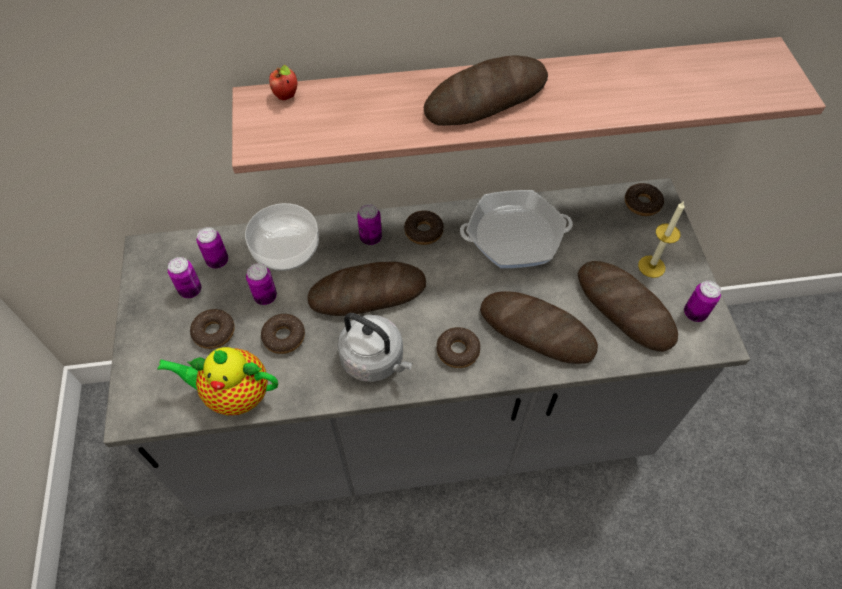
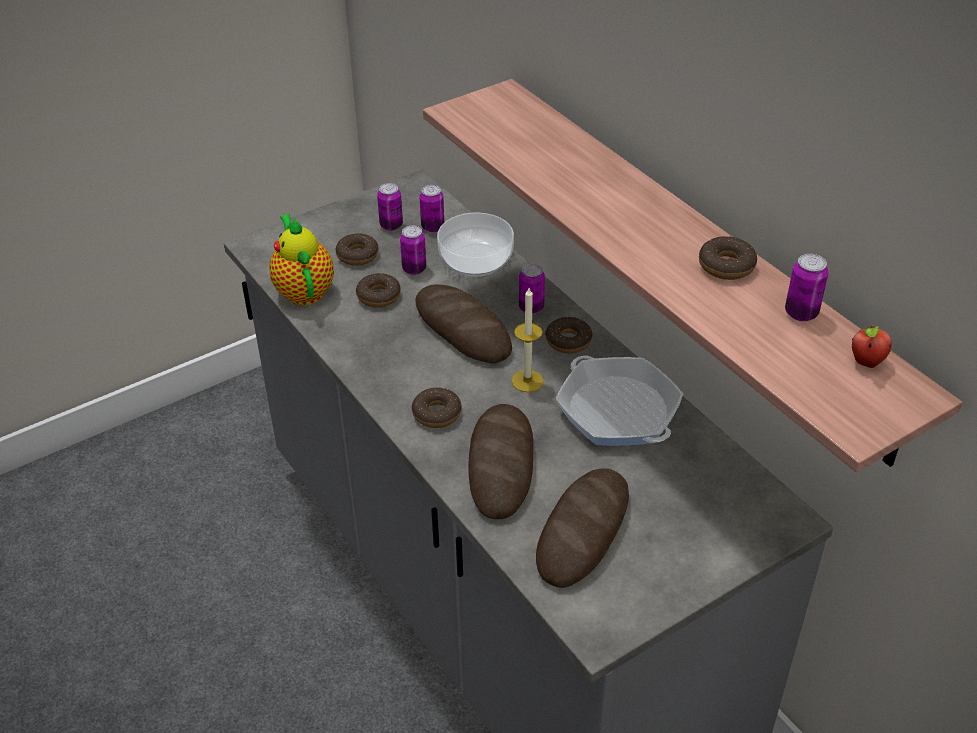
camera: 65 degrees right, 15 degrees down
(287, 96) = (523, 106): apple -> apple (867, 363)
(375, 360) = (390, 361): grey kettle -> none
(486, 98) = (623, 209): bread -> none
(642, 203) = (761, 509): donut -> donut (726, 265)
(651, 266) = (665, 542): candle -> candle (527, 381)
(694, 313) = (623, 601): can -> can (801, 313)

